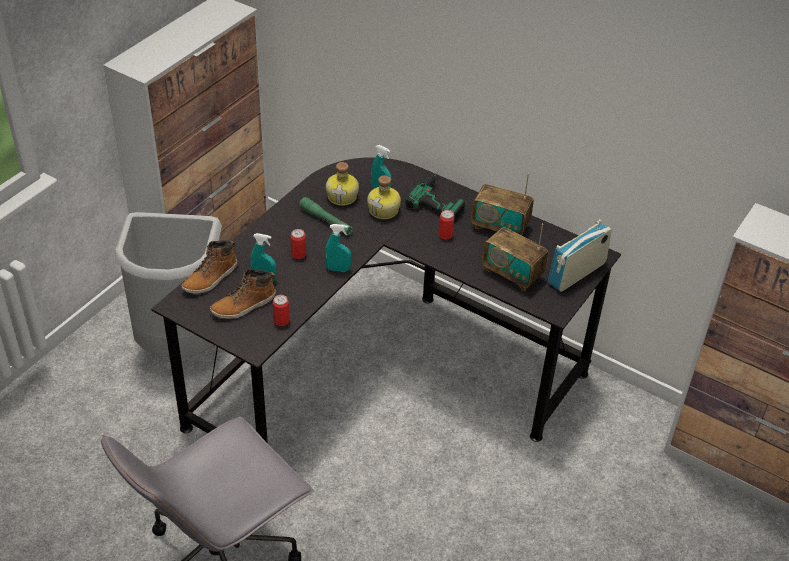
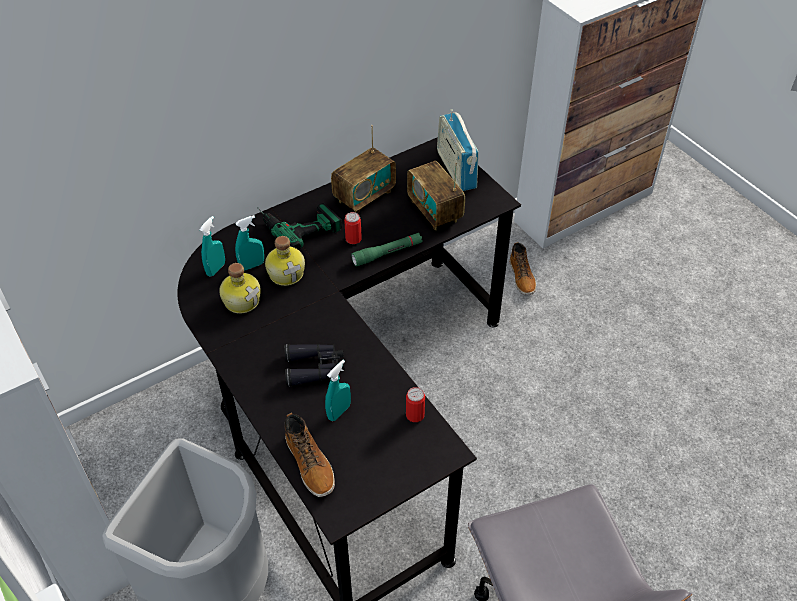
camera: 65 degrees left, 5 degrees up
(244, 305) = (374, 443): boot -> boot (522, 277)
(298, 254) = (315, 368): can -> black binoculars
(326, 221) = (274, 327): green flashlight -> green flashlight (387, 253)
(338, 269) = (358, 340): turquoise spray bottle -> turquoise spray bottle (216, 269)
(512, 274) = (435, 211): radio -> radio turned 90 degrees clockwise

